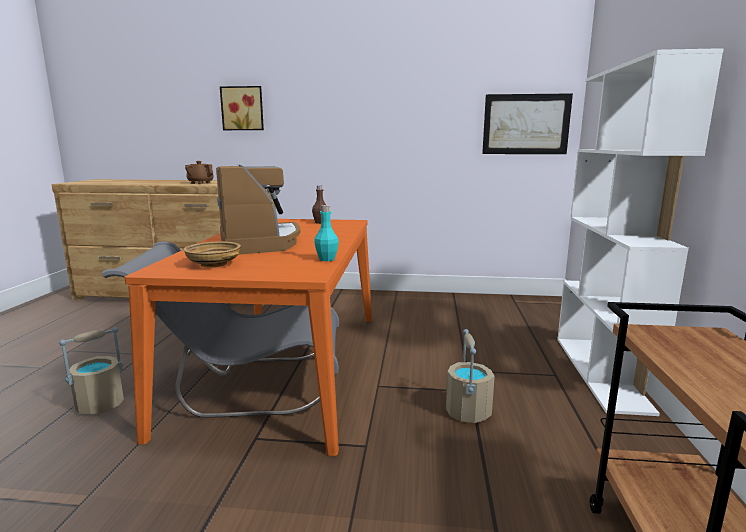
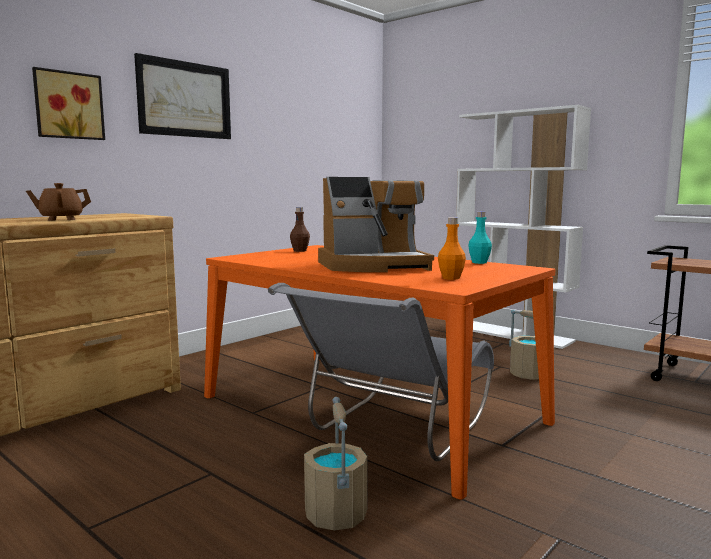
camera: 55 degrees left, 5 degrees down
(213, 264) = (451, 278): beige bowl -> orange bottle
(260, 243) = (374, 266): coffee machine -> coffee machine turned 150 degrees clockwise
(525, 124) = (351, 149): picture -> picture (185, 99)

